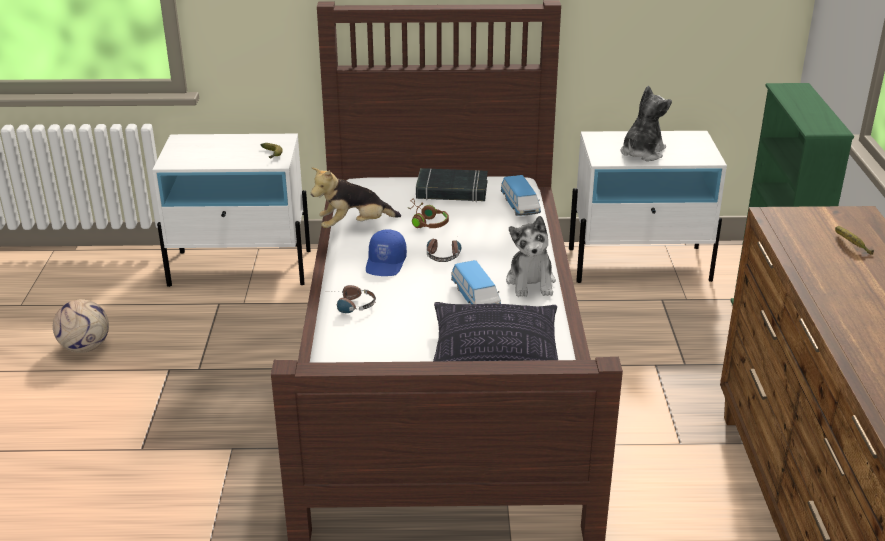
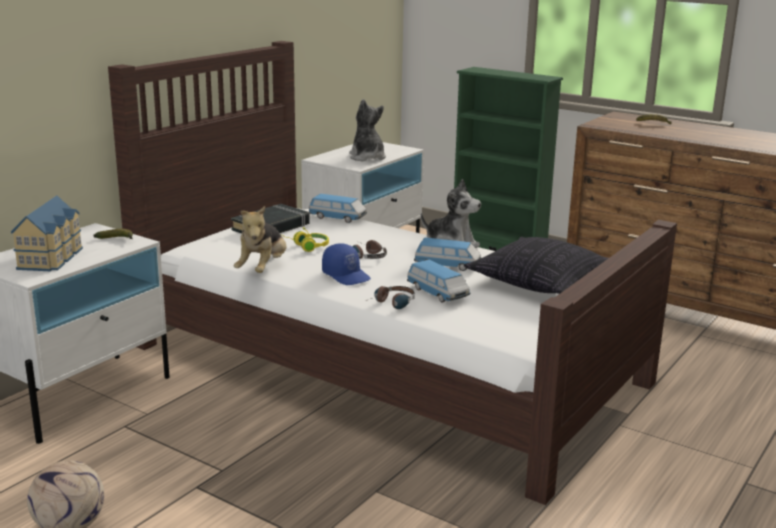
camera: 55 degrees left, 10 degrees down
(211, 152) = (53, 258): none -> toy house
(399, 317) = (437, 293): none -> toy car
(426, 222) = (304, 247): brown headphones -> yellow headphones

